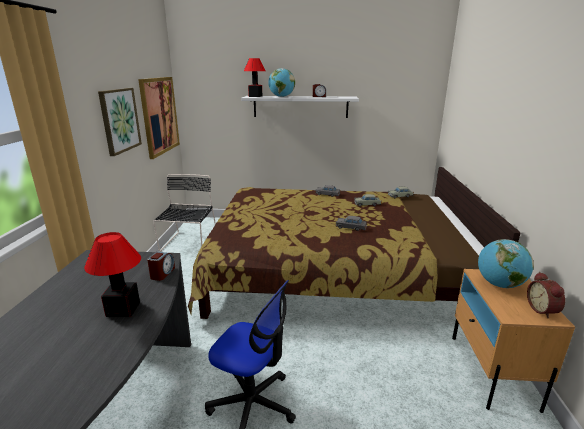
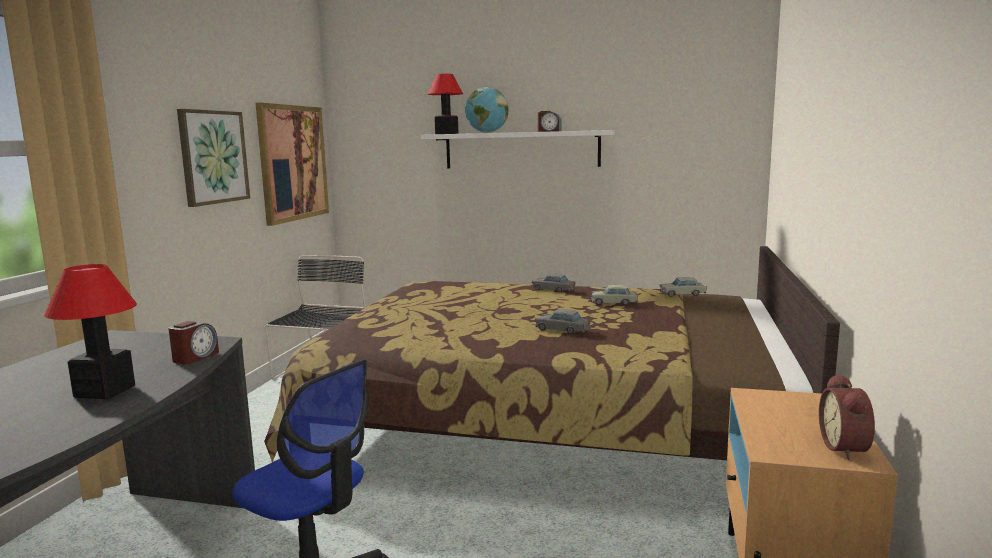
camera: 10 degrees right, 10 degrees down
(499, 284) = (784, 410): globe -> none

